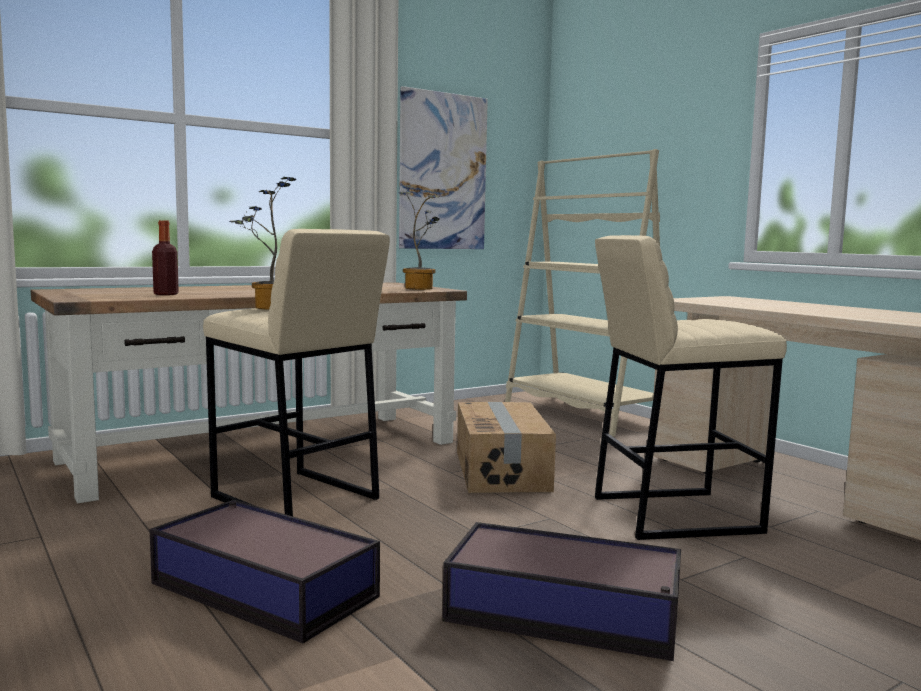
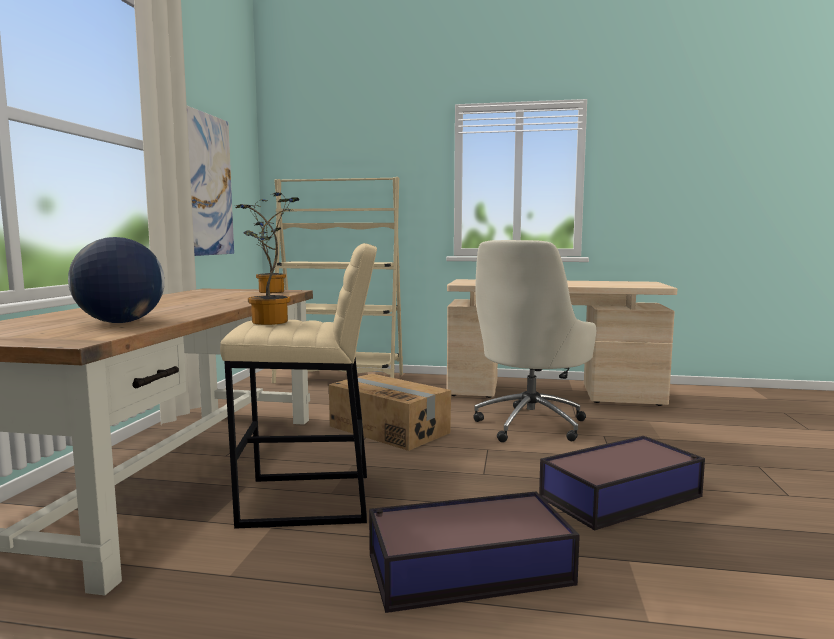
camera: 45 degrees left, 0 degrees up
(166, 294) = (120, 322): bottle -> globe
(671, 515) = (530, 425): beige stool -> beige office chair

